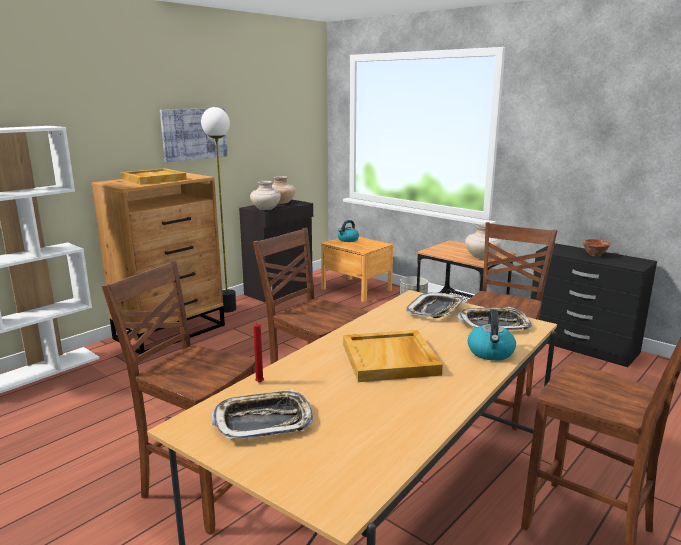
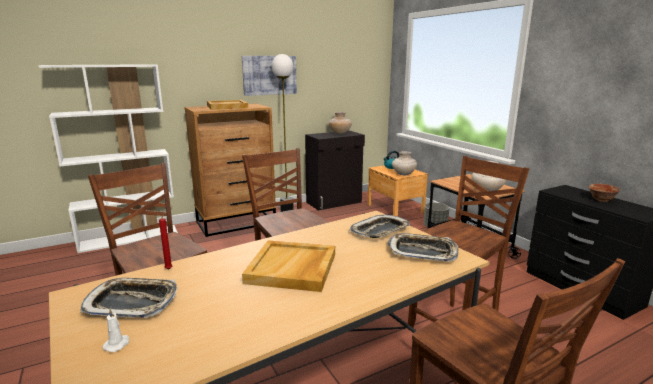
camera: 20 degrees right, 0 degrees up
(265, 209) = (322, 136): beige vase -> beige vase (403, 174)
(301, 459) = (117, 344): none -> white candle
(491, 353) = (391, 279): kettle -> none

